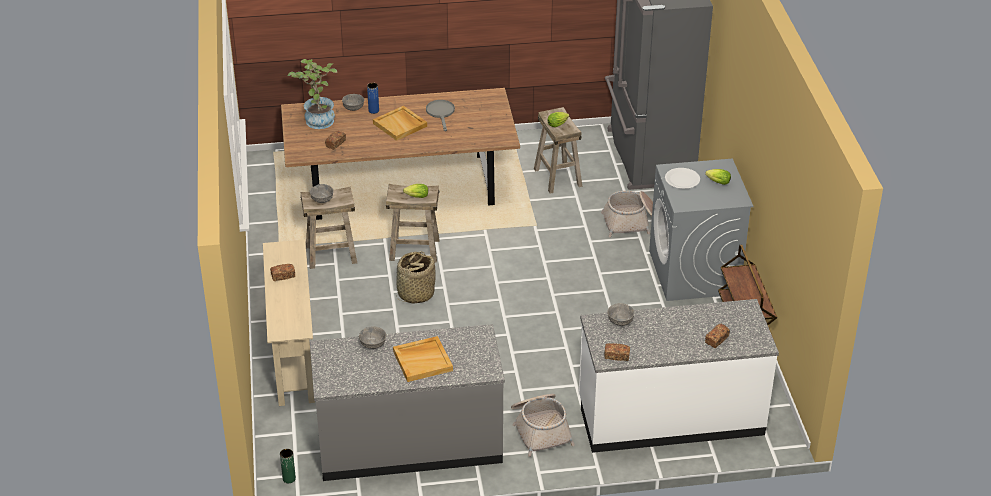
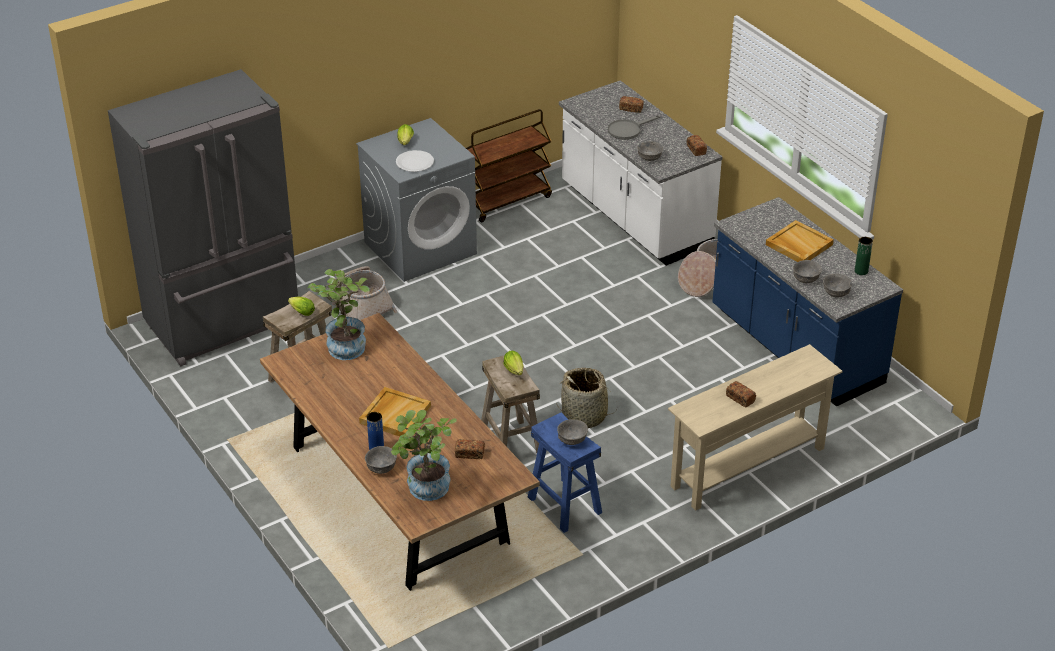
camera: 115 degrees left, 0 degrees up
(289, 478) = (903, 404): green vase -> green vase (861, 271)
(331, 255) = (565, 505): beige stool -> blue stool
(341, 354) = (836, 293): none -> grey bowl
(409, 443) = (795, 348): grey counter -> blue counter
(441, 113) = (349, 390): grey frying pan -> grey frying pan (628, 130)
(492, 122) = (344, 344): none -> potted plant

